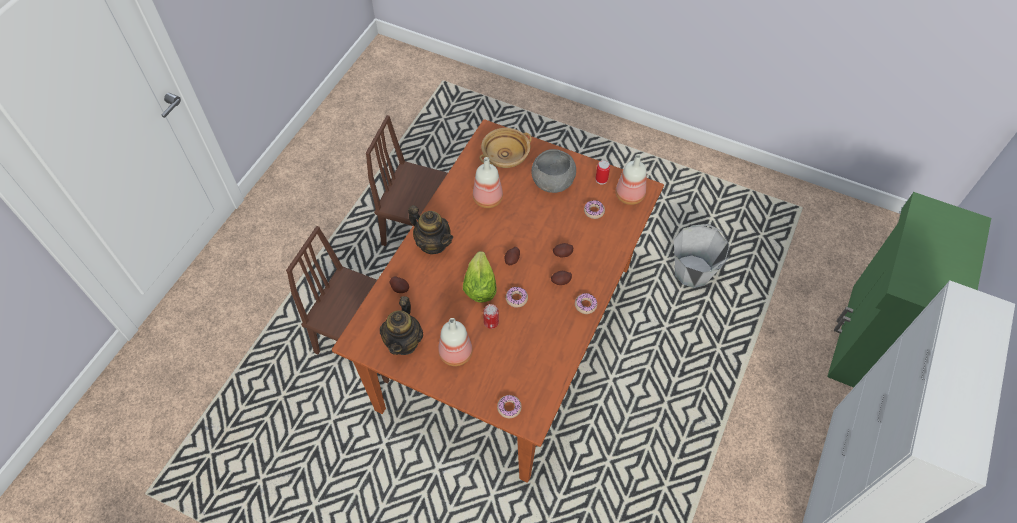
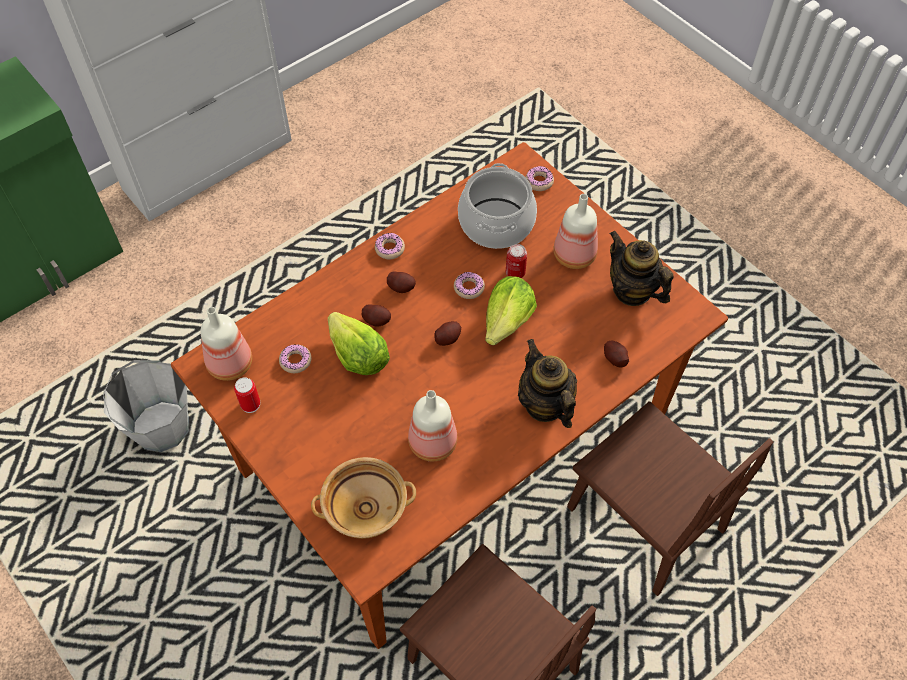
camera: 155 degrees left, 0 degrees up
(404, 342) = (632, 290): teapot -> teapot turned 75 degrees counterclockwise
(522, 356) = (497, 224): none -> cooking pot
(553, 182) = (321, 430): grey bowl -> none
(560, 228) = (357, 355): none -> lettuce

